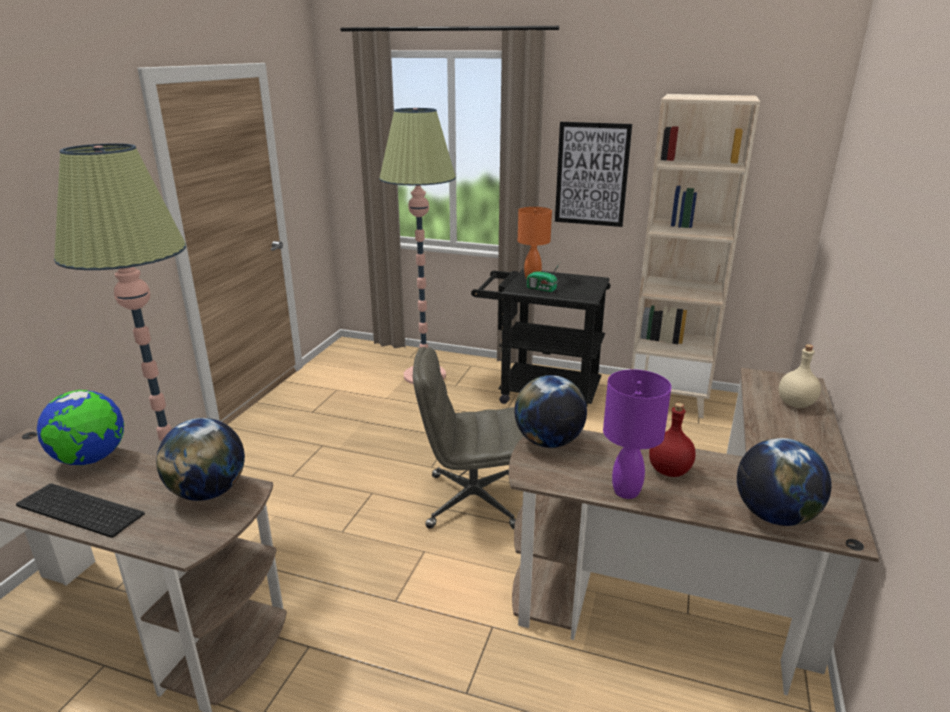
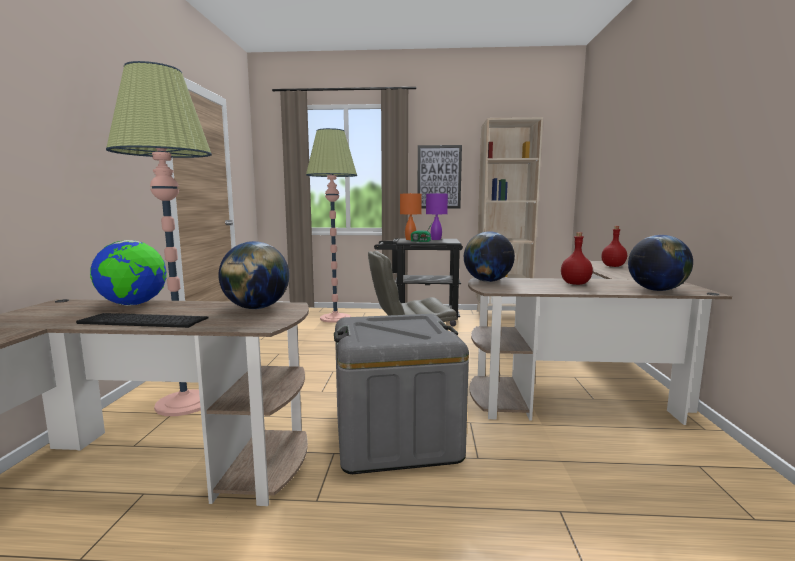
camera: 15 degrees left, 15 degrees down
(389, 634) = (396, 437): none -> grey storage box
(626, 490) = (559, 290): purple table lamp -> purple table lamp (436, 239)
(795, 404) = (613, 266): beige bottle -> red bottle

